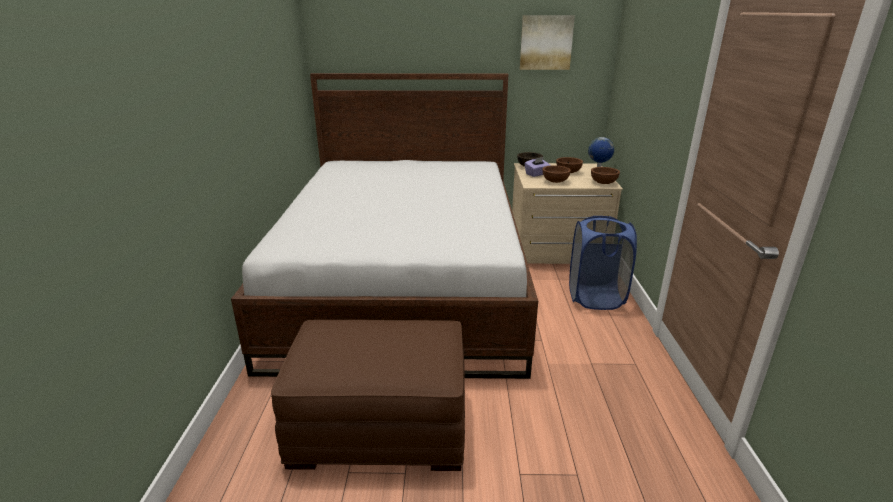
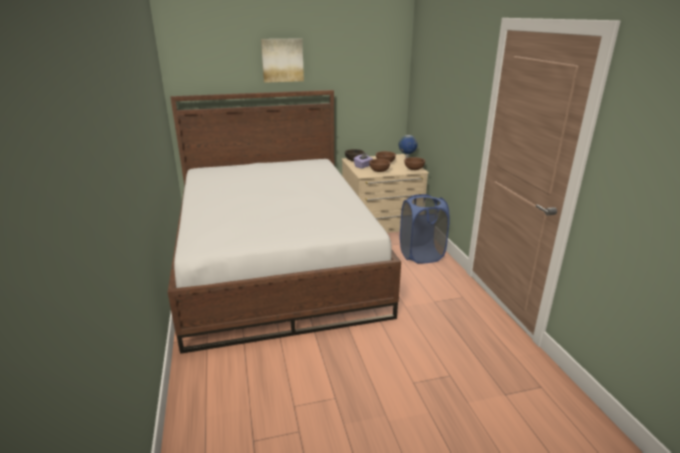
camera: 15 degrees left, 0 degrees up
(381, 424) = (303, 369): brown ottoman -> none
(546, 42) = (359, 65): picture -> picture (282, 60)

